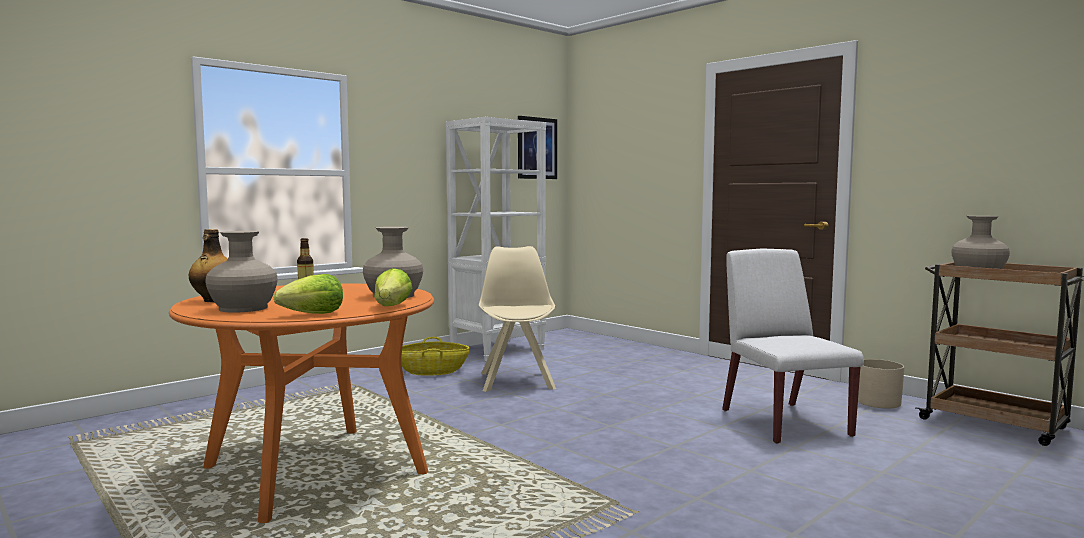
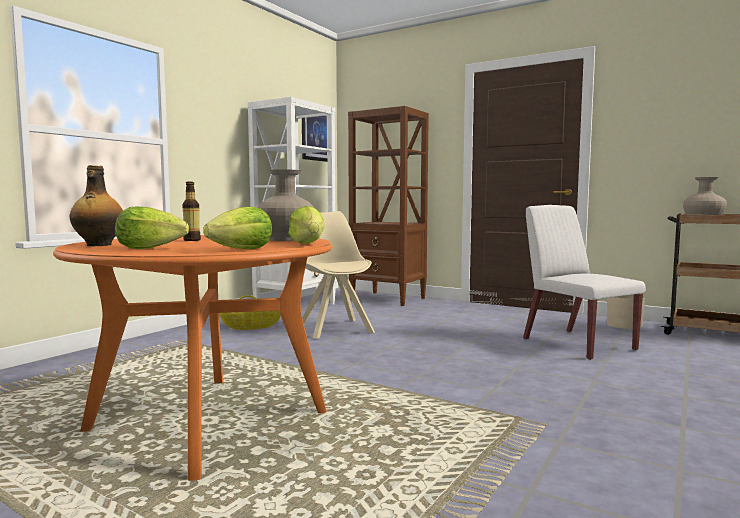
camera: 15 degrees left, 0 degrees up
(243, 308) = (149, 248): beige vase -> lettuce
(612, 346) = (388, 299): none -> brown bookcase

